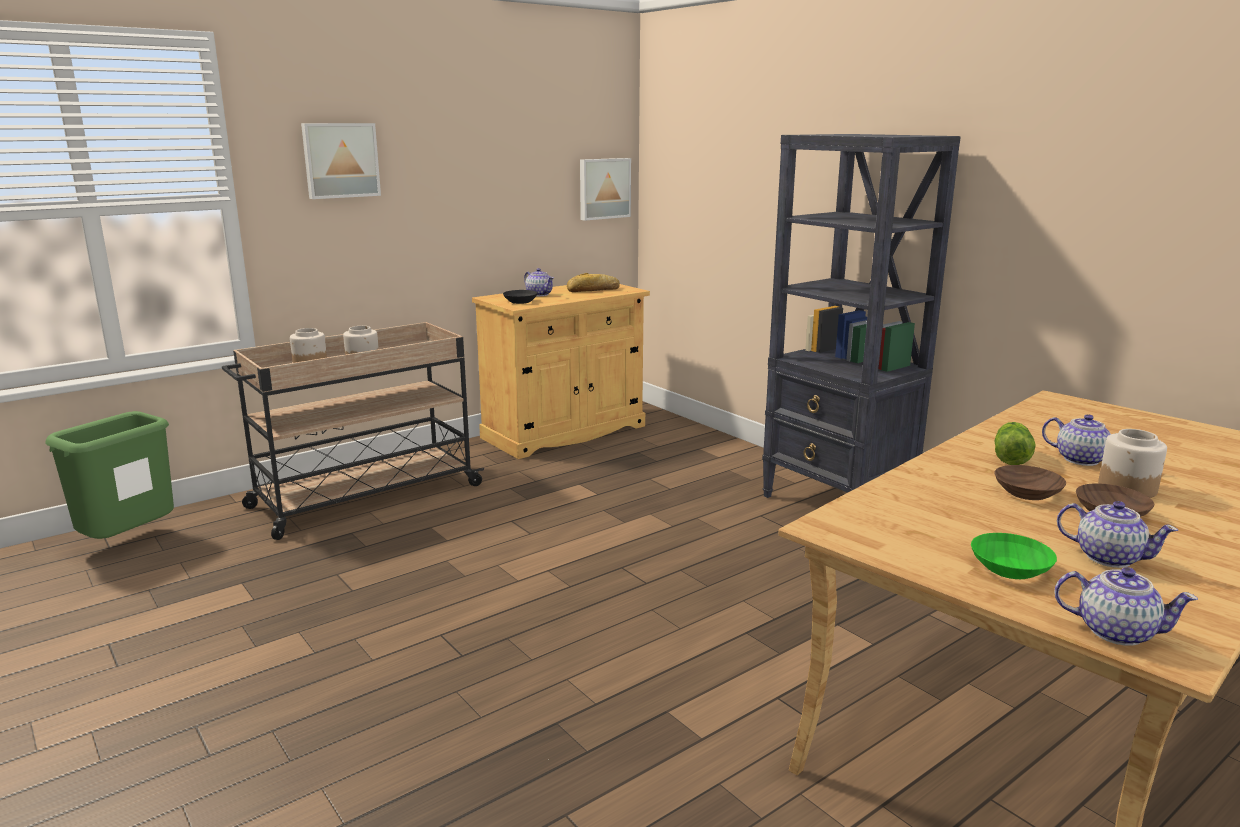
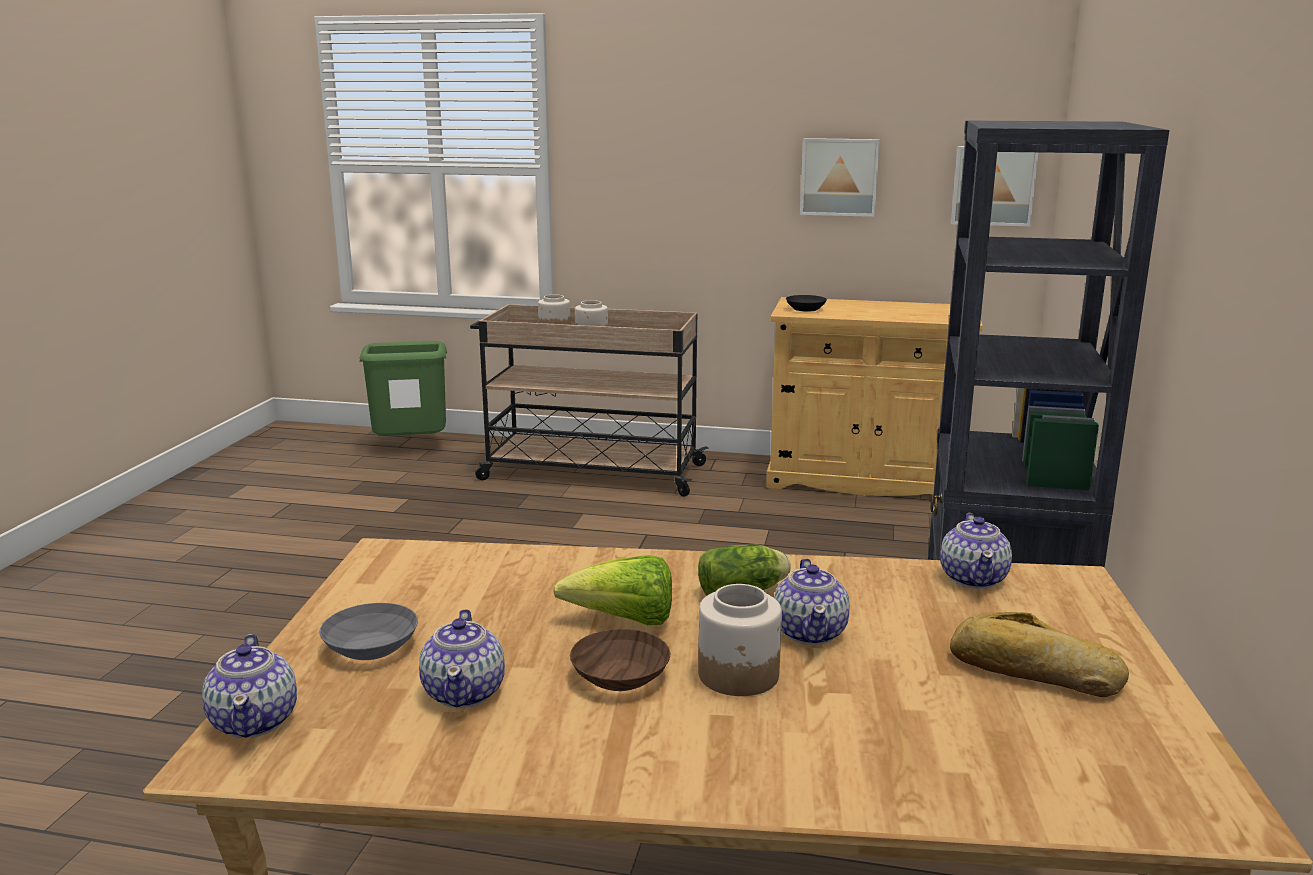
camera: 50 degrees right, 0 degrees up
(340, 160) = (650, 135): picture -> picture (839, 177)
(539, 294) = (850, 306): teapot -> teapot (974, 578)
(594, 290) = (922, 312): bread -> bread (1033, 672)
(1010, 570) = (368, 647): green bowl -> grey bowl
(1028, 493) = (624, 621): brown bowl -> lettuce

